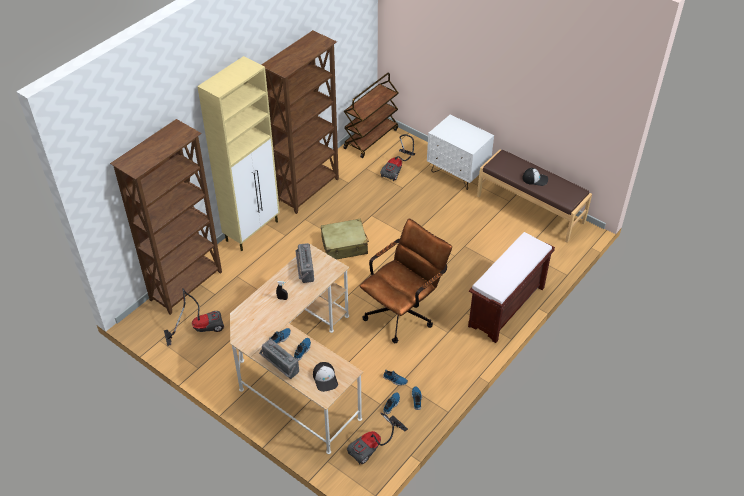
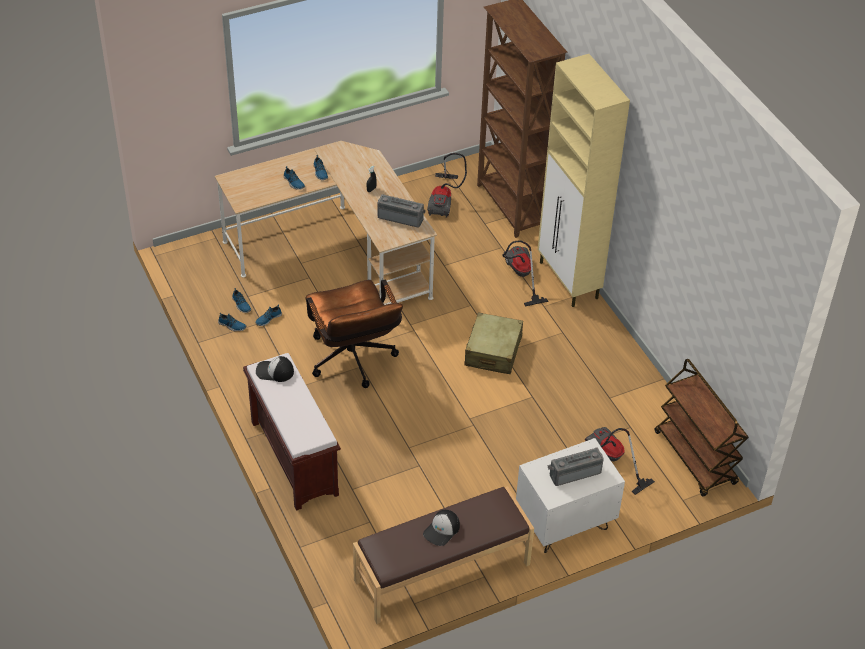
camera: 115 degrees right, 0 degrees up
(279, 366) = (287, 162): radio -> radio (574, 472)
(308, 190) = (615, 354): brown bookcase -> none
(325, 378) = (248, 186): cap -> cap (274, 371)
(374, 446) = (204, 274): vacuum cleaner -> vacuum cleaner (520, 276)

